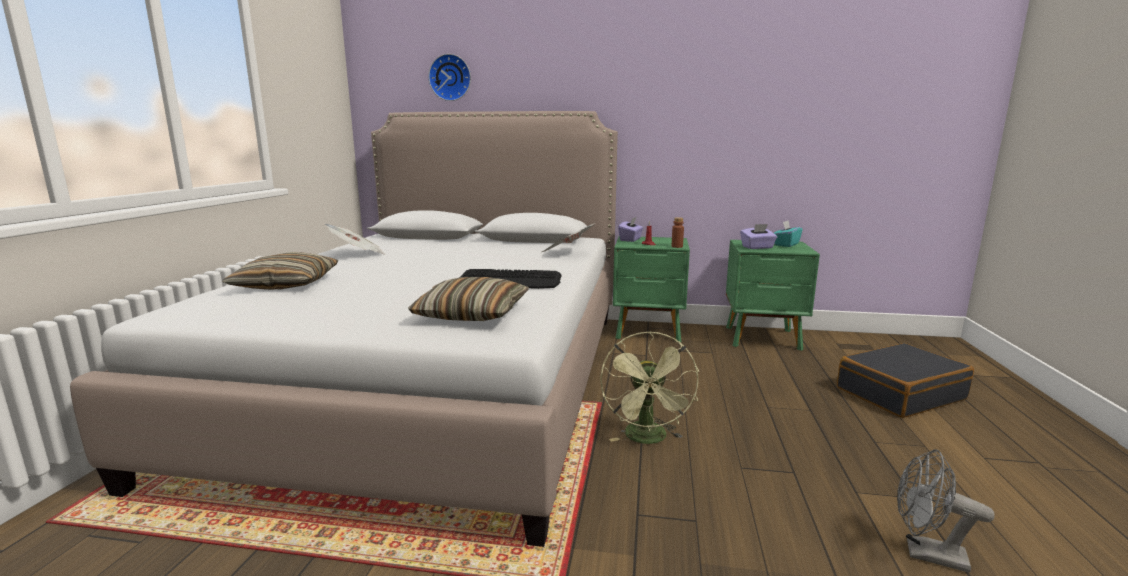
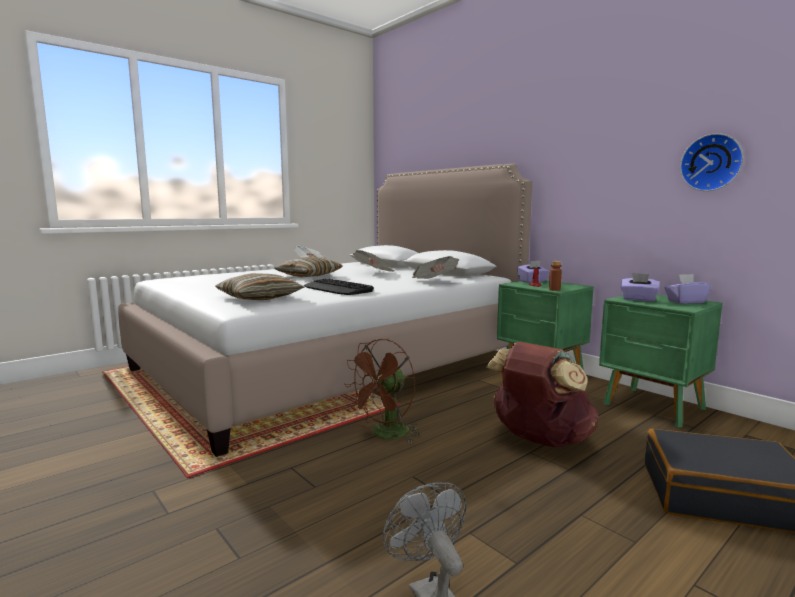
camera: 40 degrees right, 5 degrees down
(286, 284) = (235, 275): pillow -> pillow (309, 275)
(450, 78) = (426, 145): wall clock -> wall clock (712, 163)
(460, 250) = (374, 273): none -> newspaper
(648, 439) = (385, 435): green fan -> brown fan
(754, 393) = (539, 440): none -> brown backpack
(786, 244) = (685, 301): turquoise tissue box -> purple tissue box

